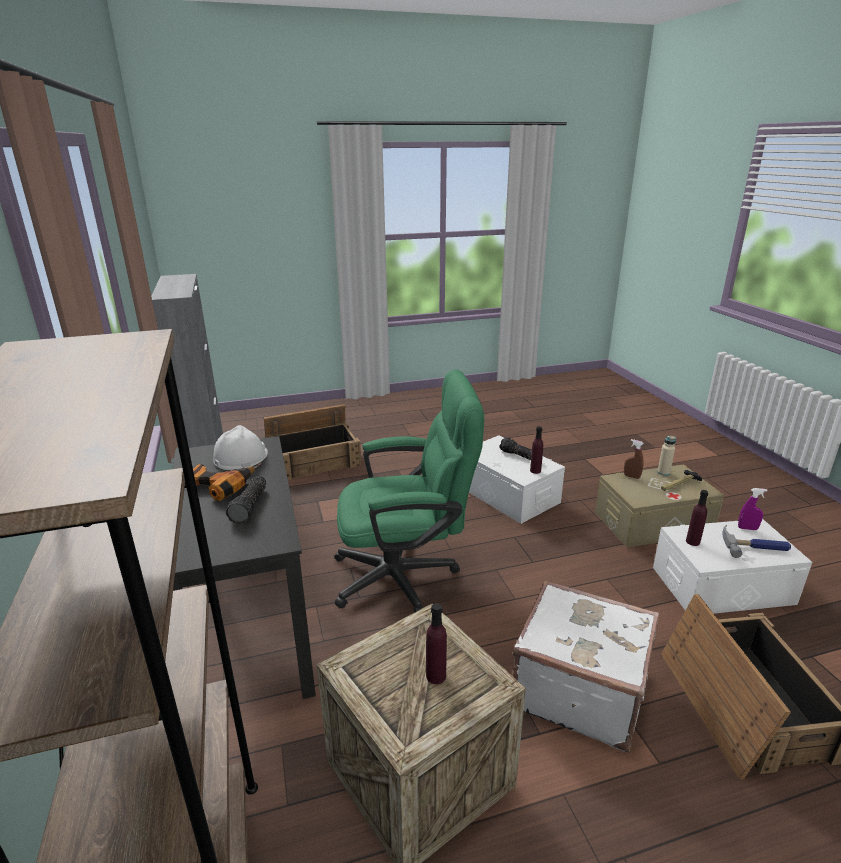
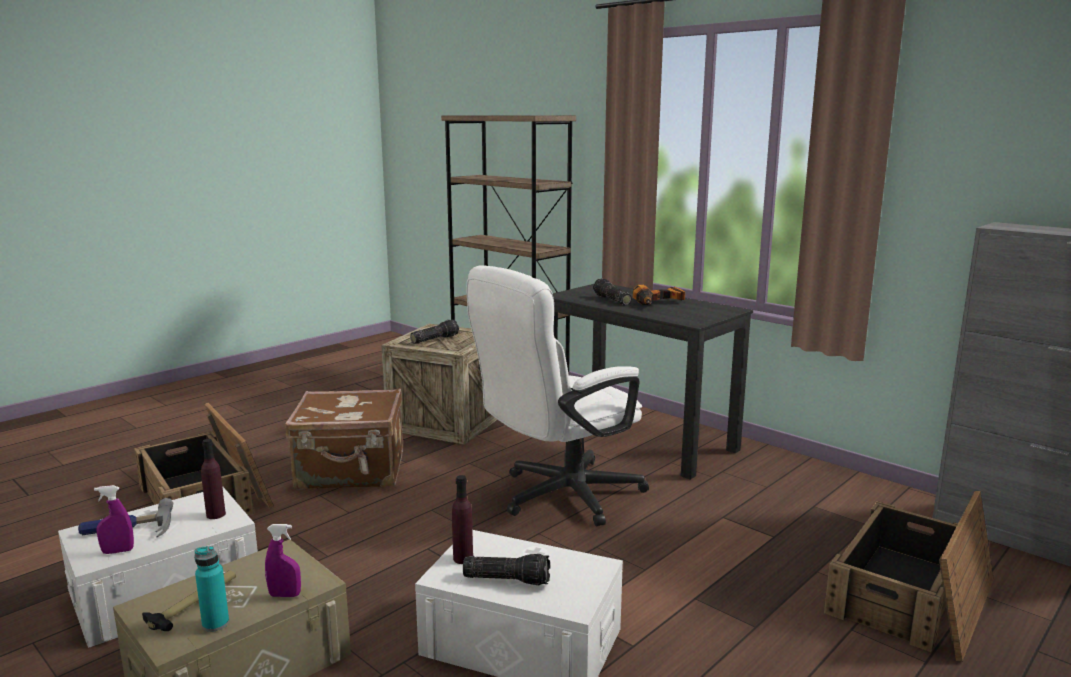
camera: 150 degrees right, 10 degrees down
(240, 456) = (689, 314): white hard hat -> none
(406, 576) = (558, 497): green office chair -> white office chair
(436, 676) = (434, 339): purple bottle -> flashlight
(578, 688) = (351, 472): white suitcase -> brown suitcase
(631, 476) = (285, 595): brown spray bottle -> purple spray bottle
(663, 472) = (215, 624): beige bottle -> turquoise bottle

